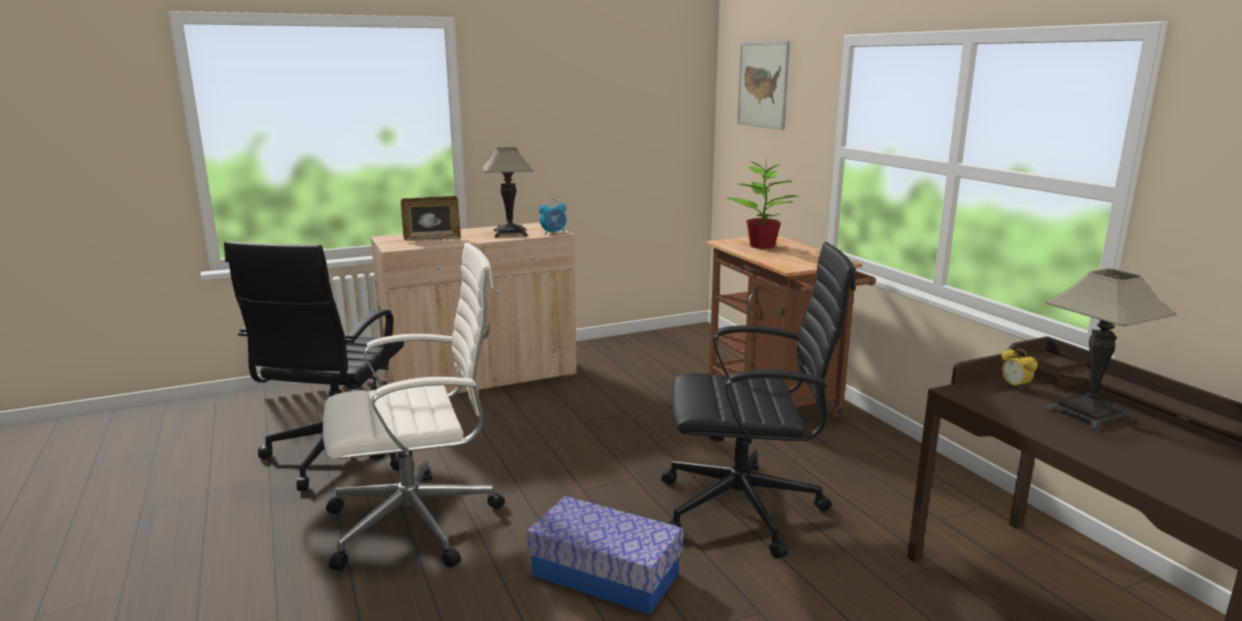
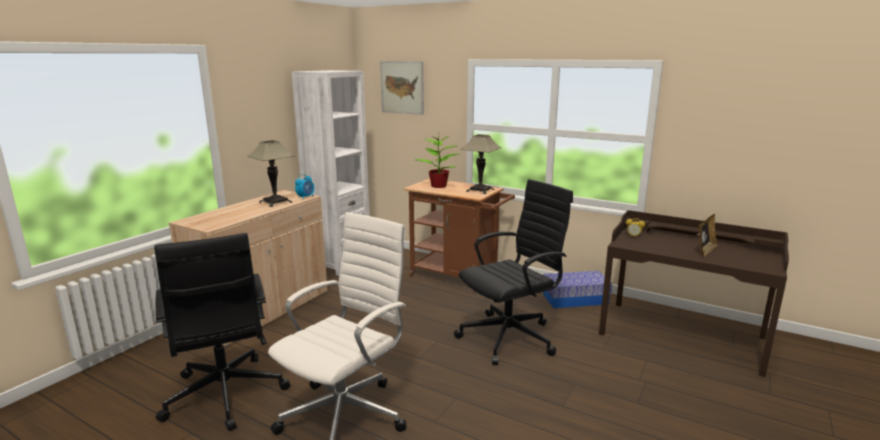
camera: 35 degrees left, 0 degrees up
(432, 239) = (225, 215): picture frame -> picture frame (705, 251)
(605, 574) = (488, 397): storage box -> storage box (575, 299)
(637, 344) = (339, 263): none -> white bookcase
(1088, 414) = (672, 241): table lamp -> table lamp (480, 190)

